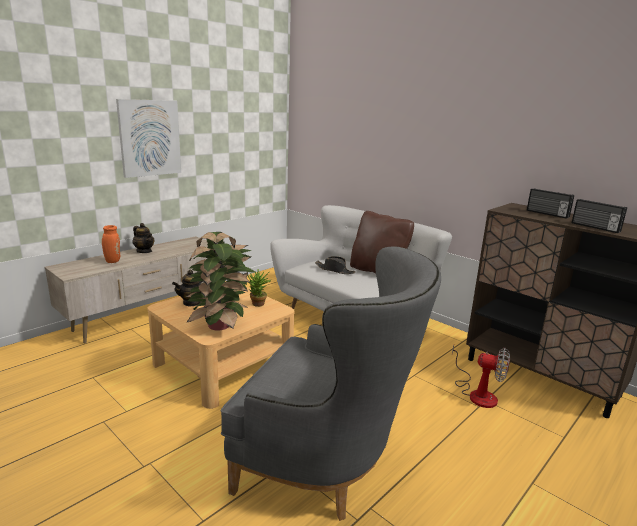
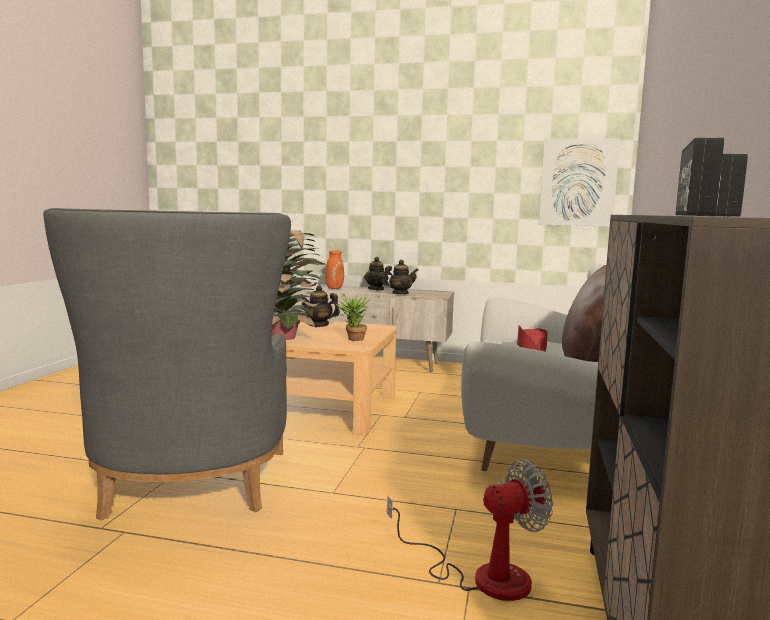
camera: 60 degrees right, 10 degrees down
(149, 138) = (412, 169): picture -> picture (578, 182)
(179, 251) = (400, 293): none -> teapot
(335, 270) = (531, 348): black hat -> red hat
(477, 393) = (482, 575): fan -> fan turned 105 degrees counterclockwise

